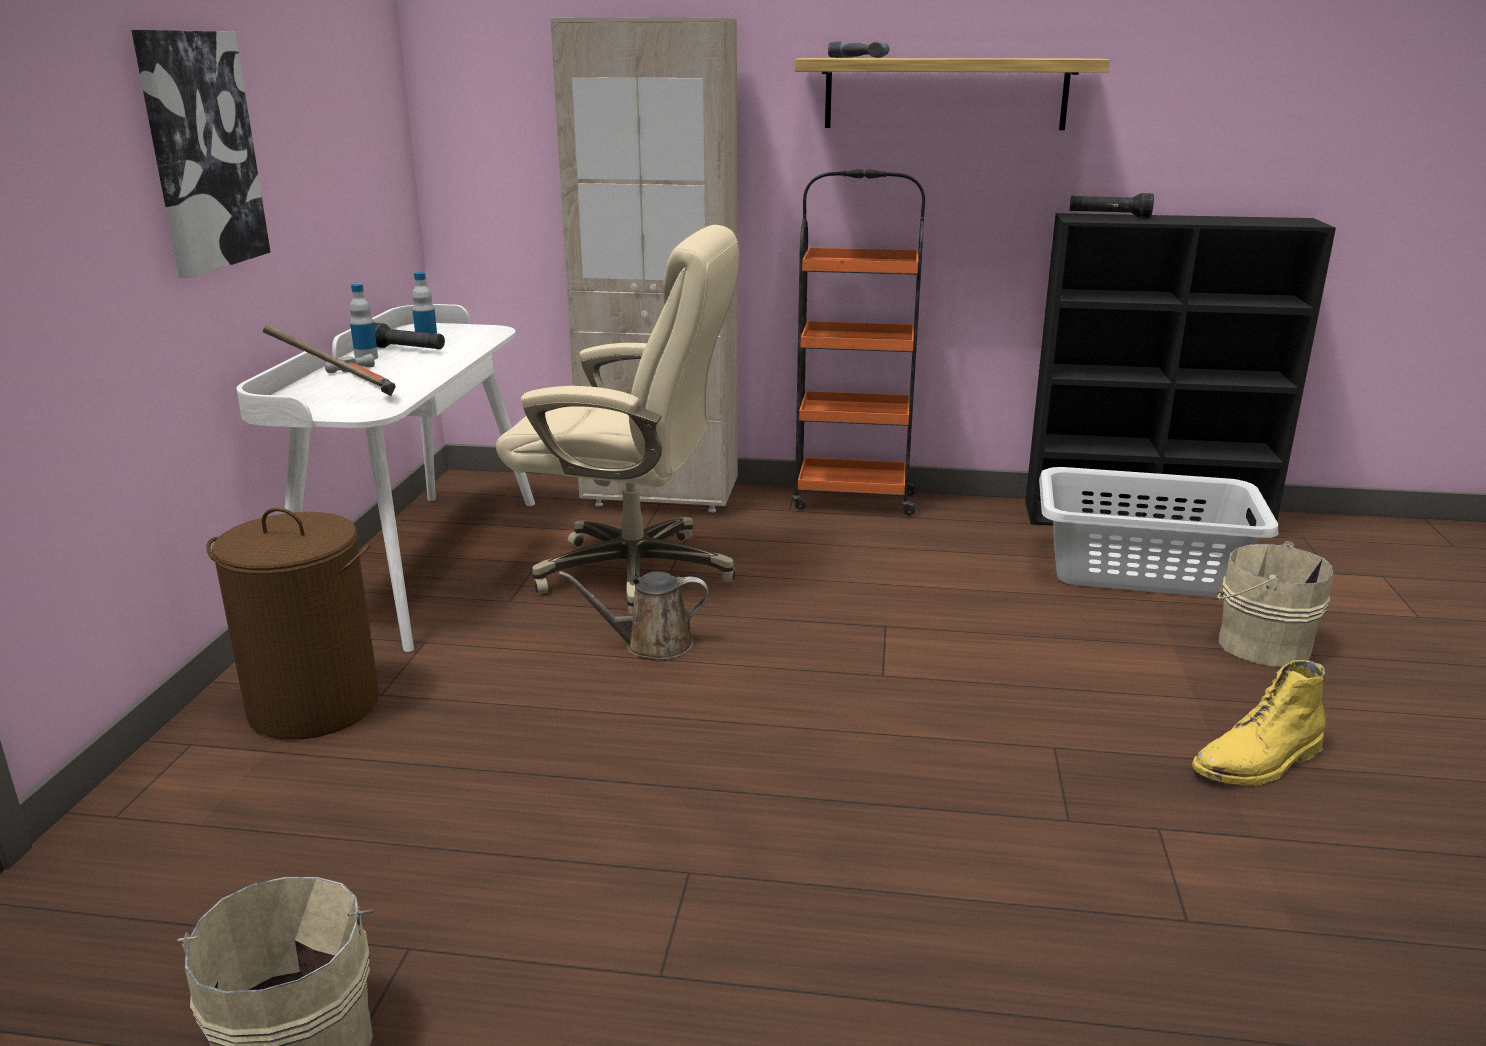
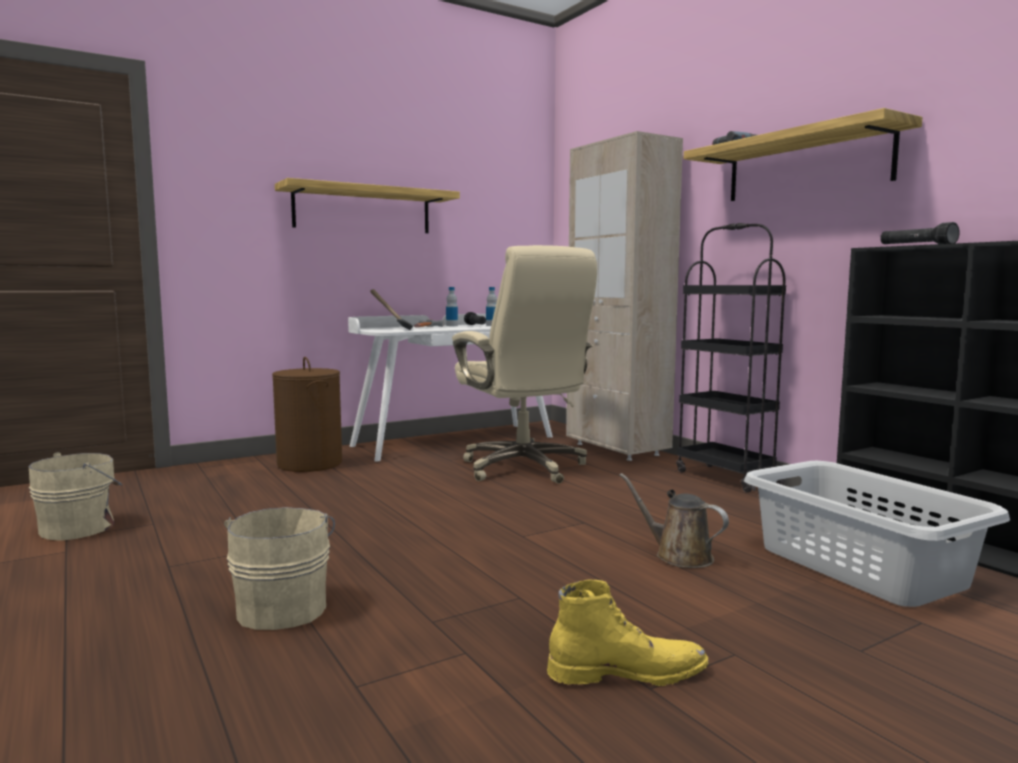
camera: 50 degrees right, 15 degrees down
(200, 151) = (363, 210): picture -> shelf
(651, 645) = (457, 489): brown watering can -> brown watering can (678, 556)
(853, 502) = (726, 478): orange cart -> black cart
(1258, 763) = (627, 672): yellow boot -> yellow boot turned 150 degrees clockwise
(1259, 644) = (843, 634): beige bucket -> beige bucket (283, 607)

